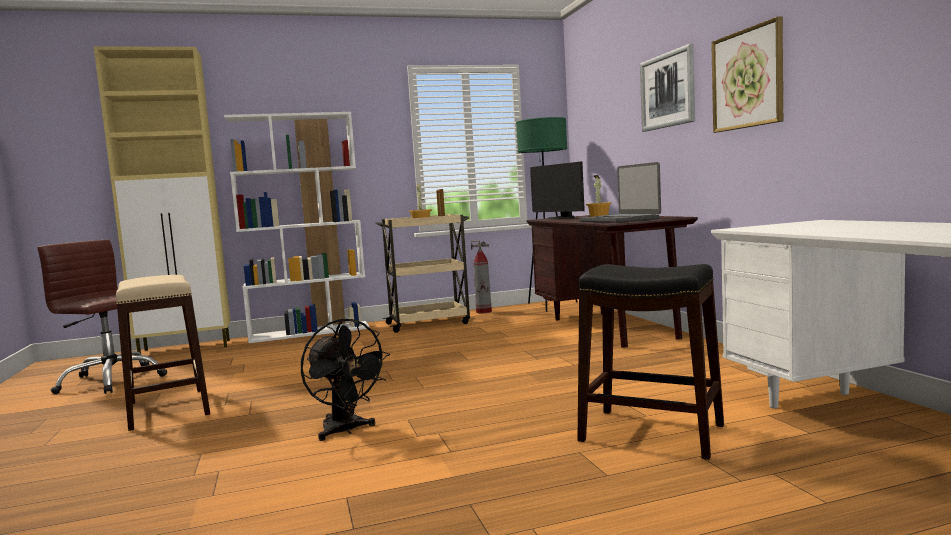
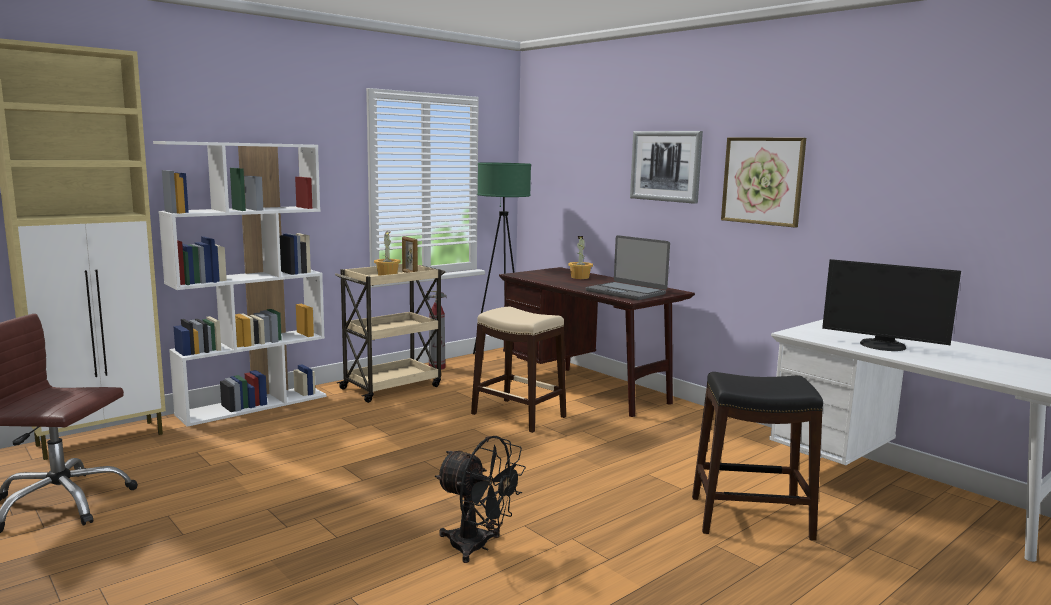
camera: 25 degrees left, 5 degrees up
(167, 409) = (216, 540): beige stool -> beige stool (518, 415)
(559, 218) = (539, 276): monitor -> monitor (882, 346)

